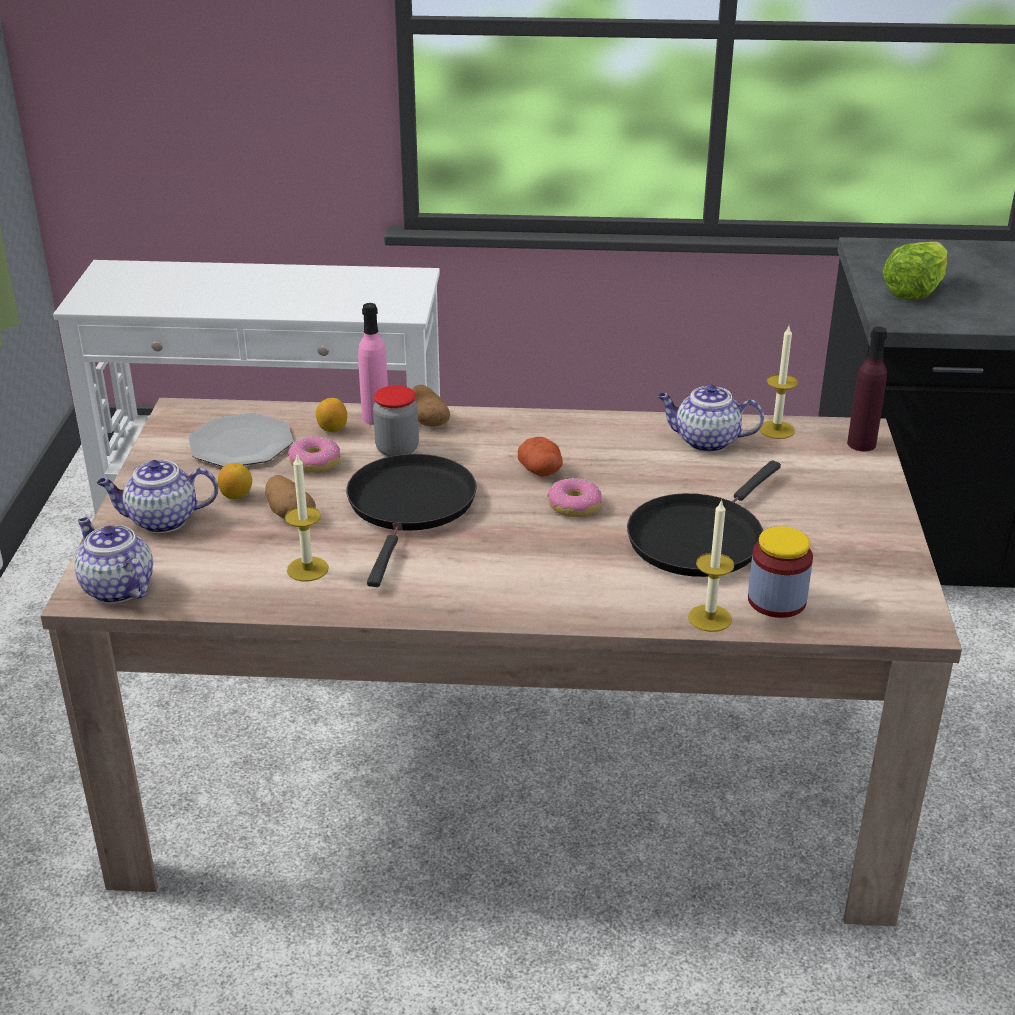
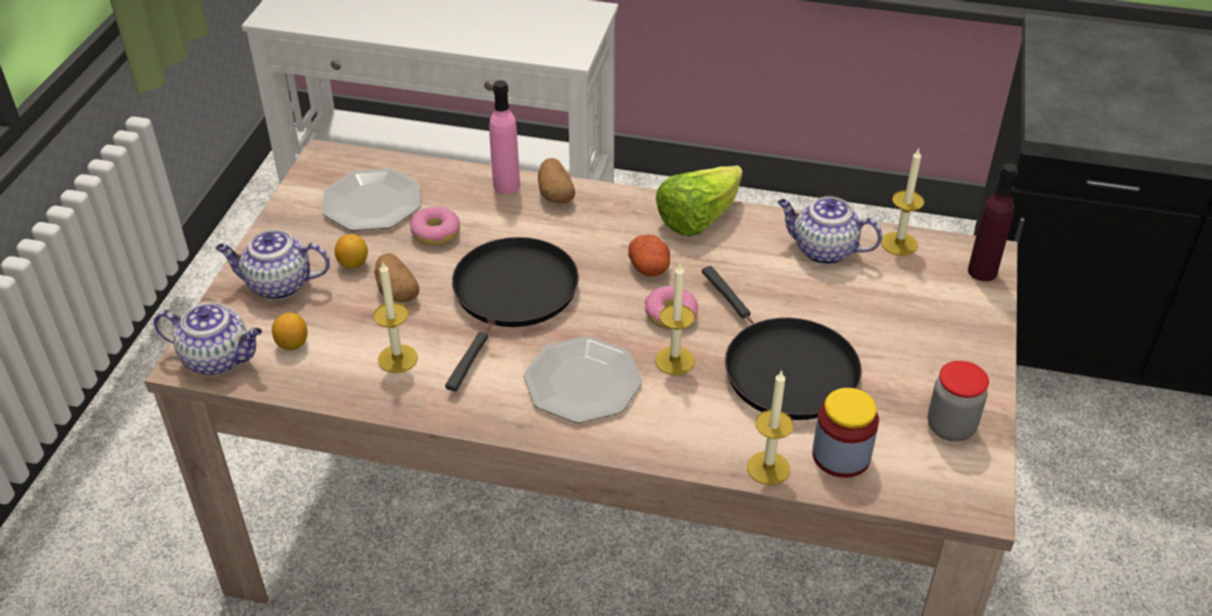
camera: 10 degrees right, 10 degrees up
(116, 588) = (218, 358): teapot -> teapot turned 135 degrees clockwise
(332, 429) = (462, 194): lemon -> lemon (292, 344)
(397, 449) = (517, 226): jar -> jar (950, 427)
(503, 569) = (582, 382): none -> plate
(590, 542) = (674, 360): none -> candle
(699, 538) = (784, 369): black frying pan -> black frying pan turned 75 degrees counterclockwise
(914, 291) = (1085, 92): lettuce -> lettuce (697, 219)

